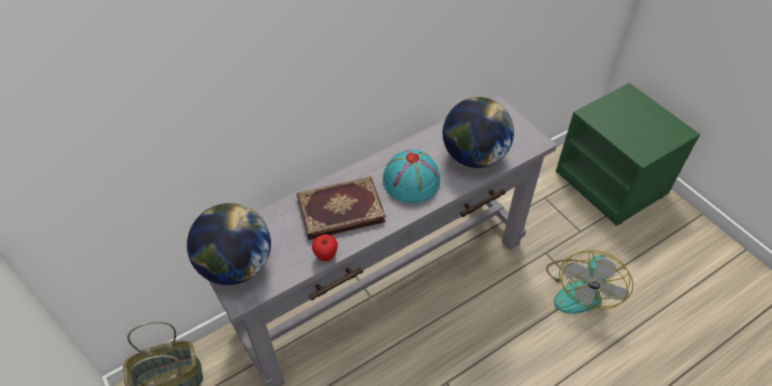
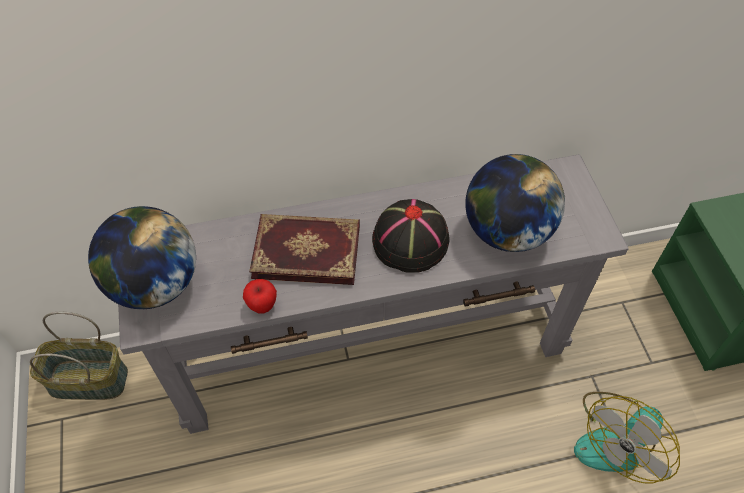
camera: 20 degrees right, 5 degrees up
(411, 181) = (410, 241): turquoise hat -> black hat

